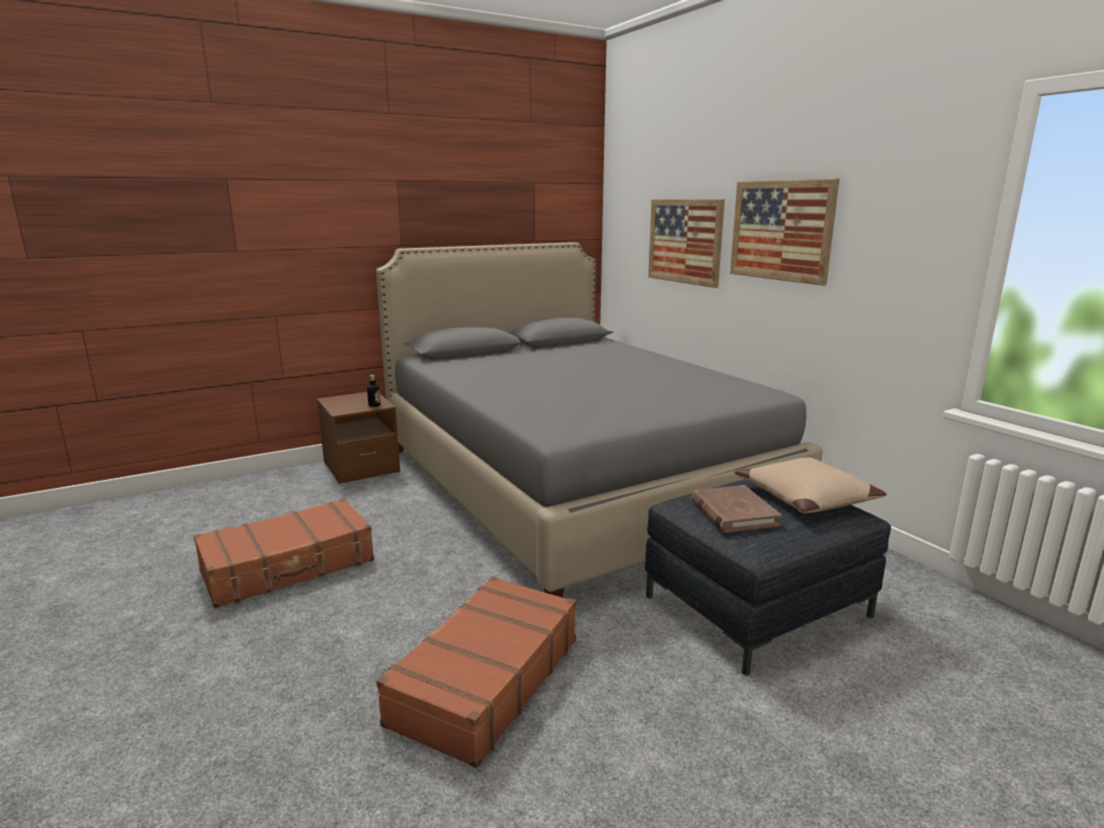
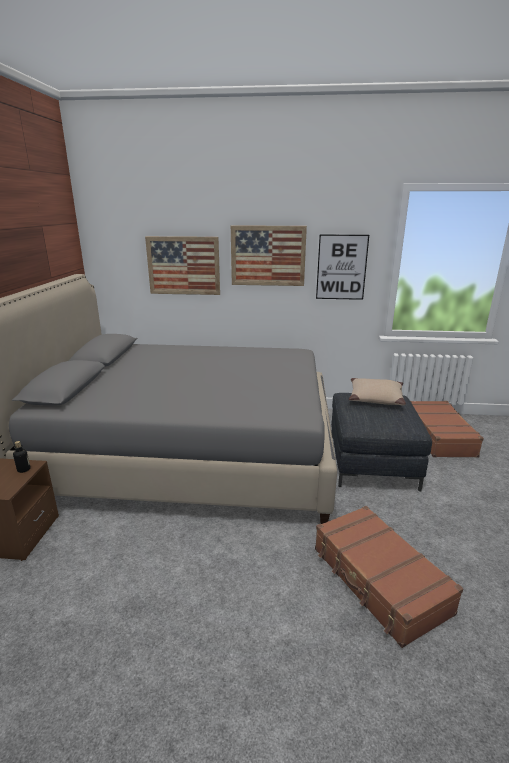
camera: 55 degrees left, 5 degrees up
(289, 566) = (142, 643): brown suitcase -> brown suitcase (439, 436)
(733, 513) = (379, 419): brown book -> none
(890, 257) = (341, 267): none -> picture

